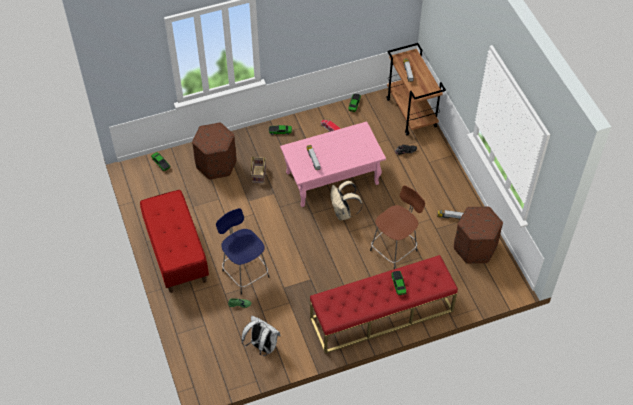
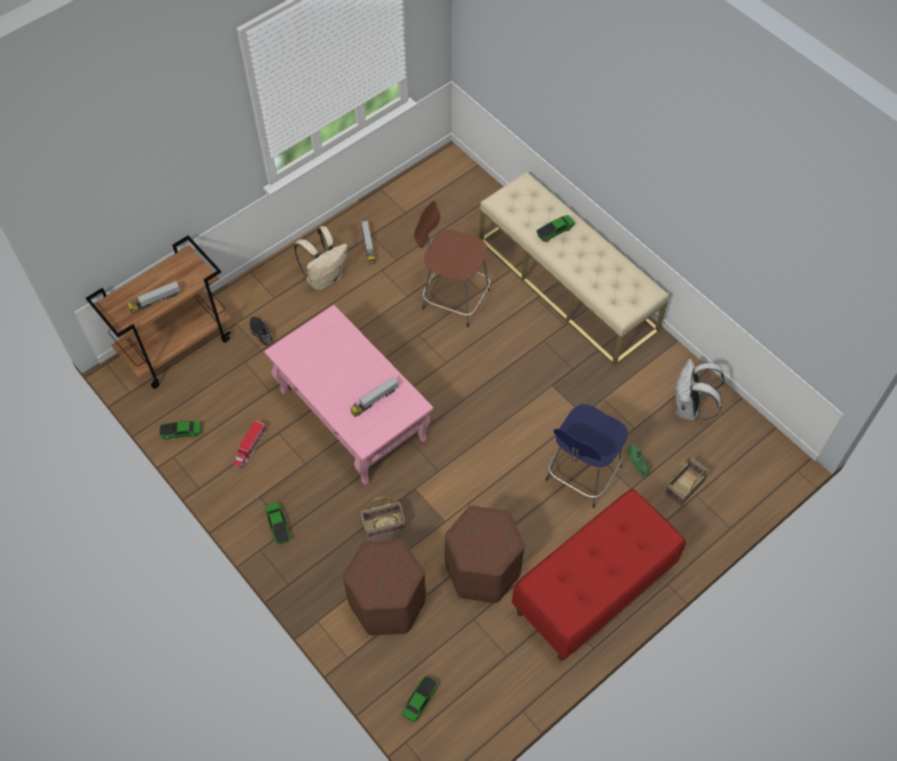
camera: 110 degrees left, 5 degrees up
(212, 321) = (684, 488): none -> basket
(343, 213) = (415, 380): beige backpack -> beige backpack (325, 278)
(381, 314) = (567, 285): red bench -> beige bench
(475, 248) = (411, 210): brown ottoman -> brown ottoman (483, 569)

